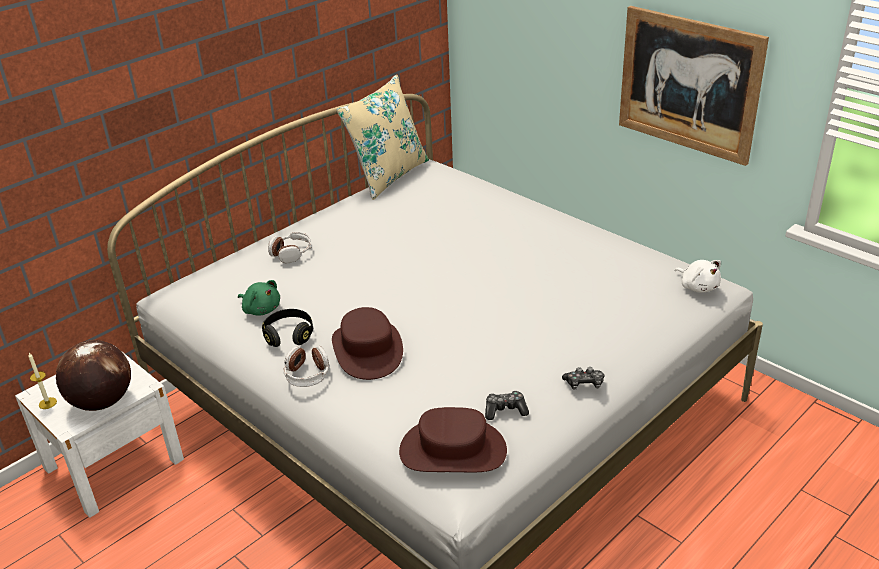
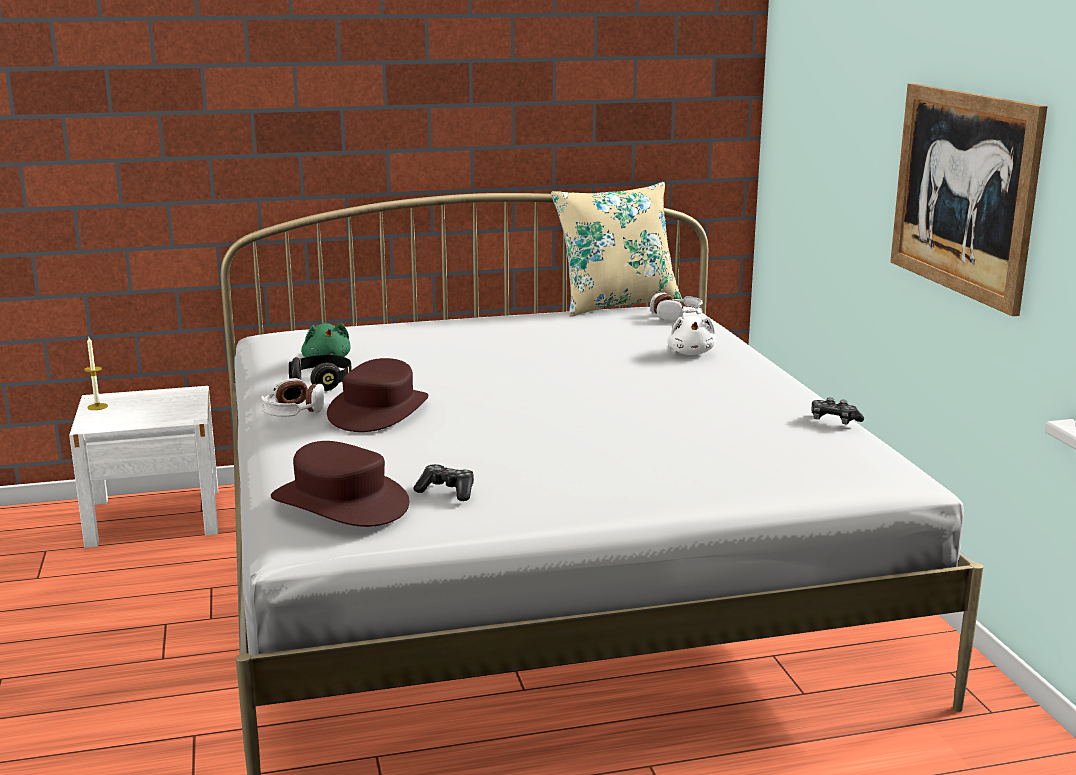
camera: 30 degrees right, 15 degrees down
(102, 402) = (139, 418): globe -> none
(291, 253) = (420, 332): headphones -> headphones (676, 316)
(584, 384) = (574, 498): game controller -> game controller (834, 421)
(698, 286) = (868, 466): white plush toy -> white plush toy (691, 352)

